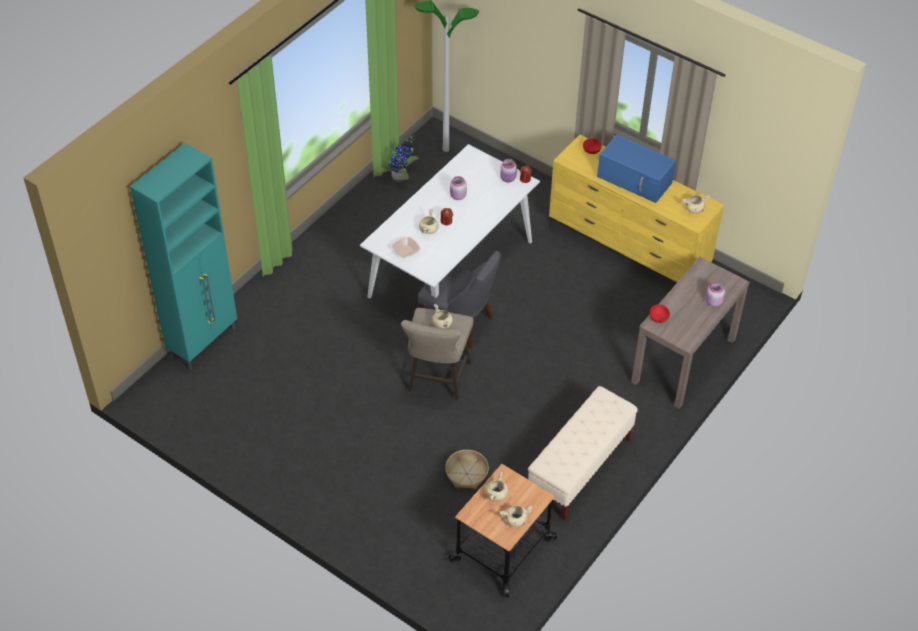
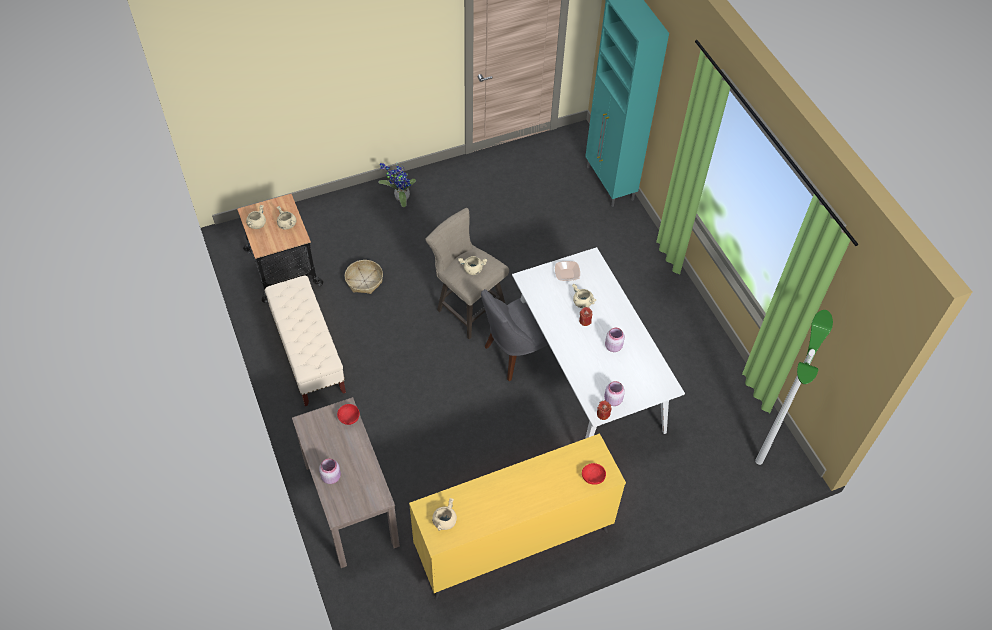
camera: 120 degrees right, 5 degrees up
(400, 178) = (734, 400): potted plant -> potted plant (400, 197)
(635, 180) = (523, 492): blue microwave -> none

